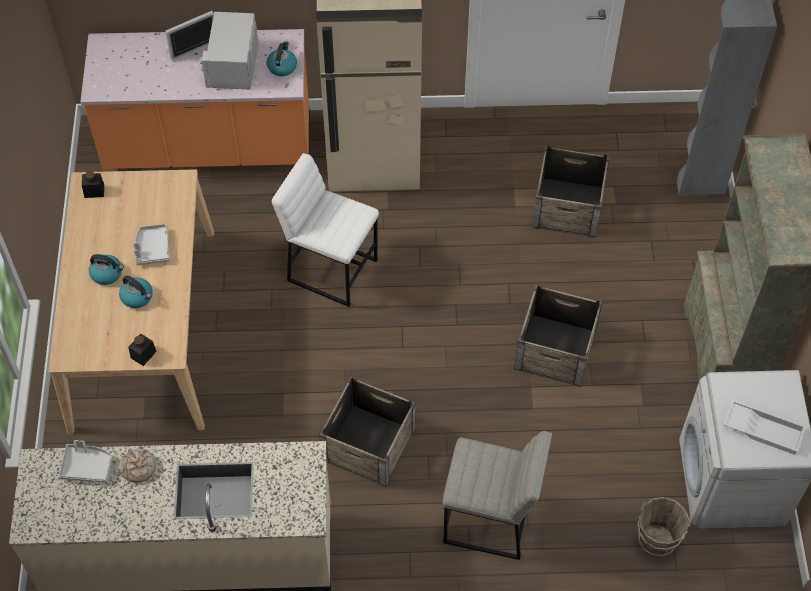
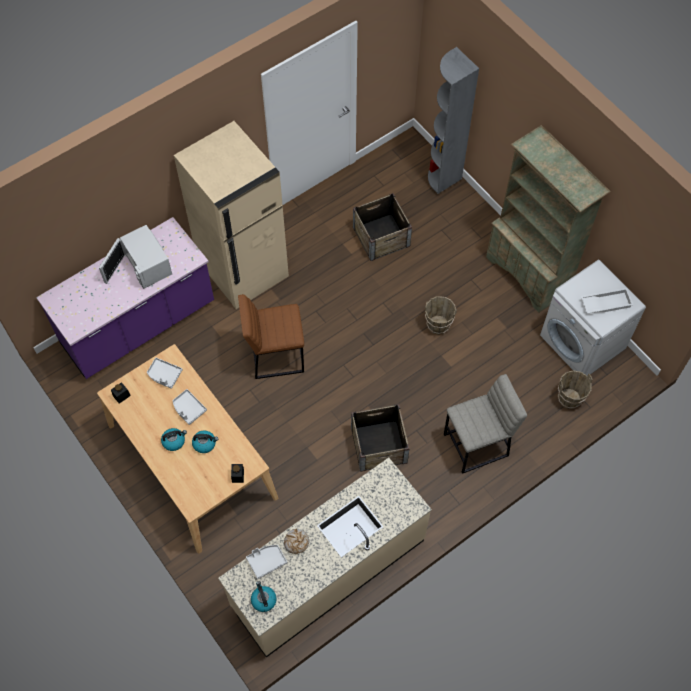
camera: 35 degrees left, 5 degrees up
(157, 196) = (164, 375): none -> grey tray
(209, 146) = (138, 324): orange counter -> purple counter
(282, 66) = (179, 248): kettle -> kettle (263, 600)
(330, 269) = (275, 356): white chair -> brown chair
(556, 349) = (438, 325): crate -> brown bucket

